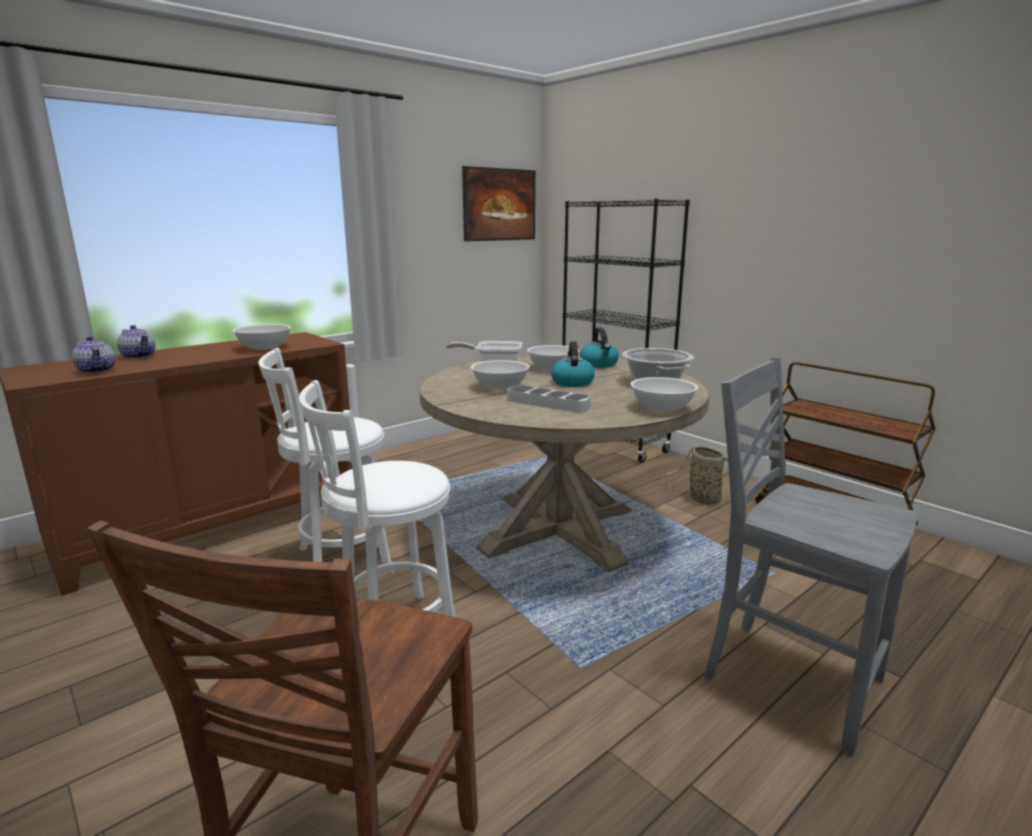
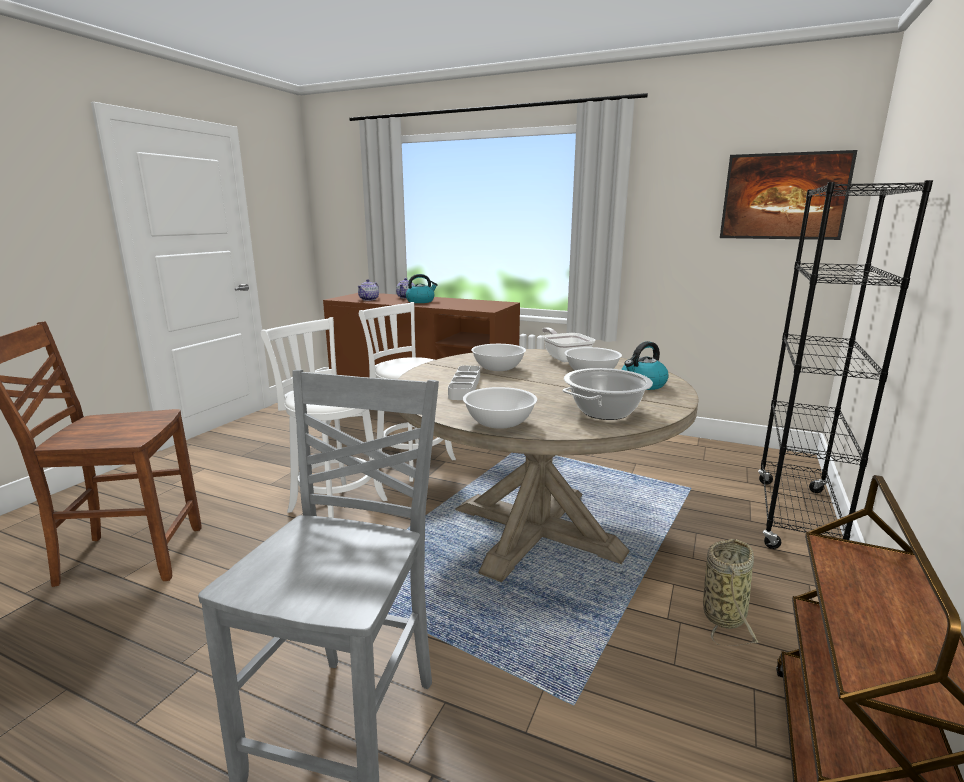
camera: 65 degrees right, 0 degrees up
(264, 348) = (456, 305): white bowl -> none
(572, 382) = (549, 385): kettle -> kettle (420, 301)

